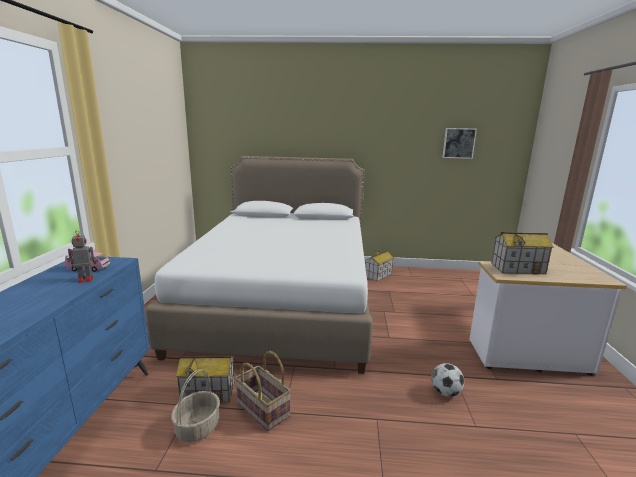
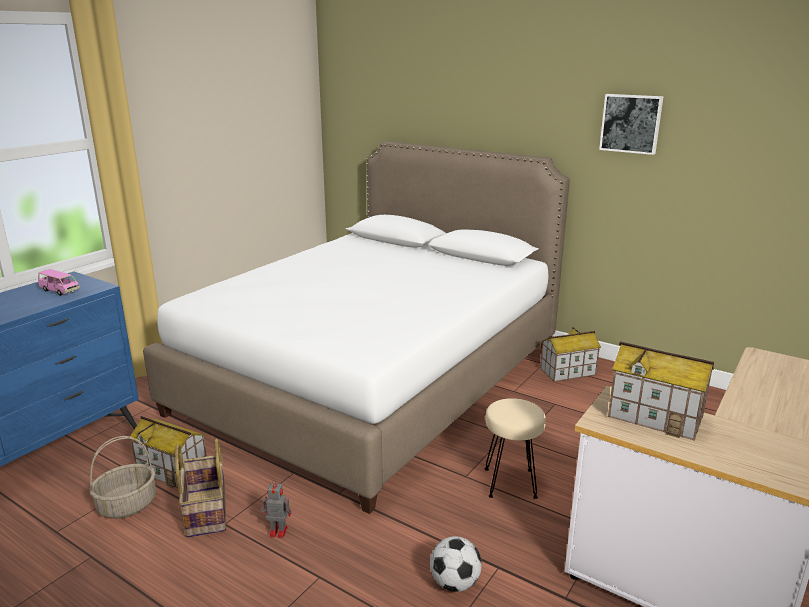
camera: 30 degrees right, 5 degrees up
(84, 279) = (39, 303): toy robot -> toy robot (277, 531)
(412, 333) = (510, 482): none -> beige stool
(458, 143) = (761, 140): picture -> picture (631, 123)

